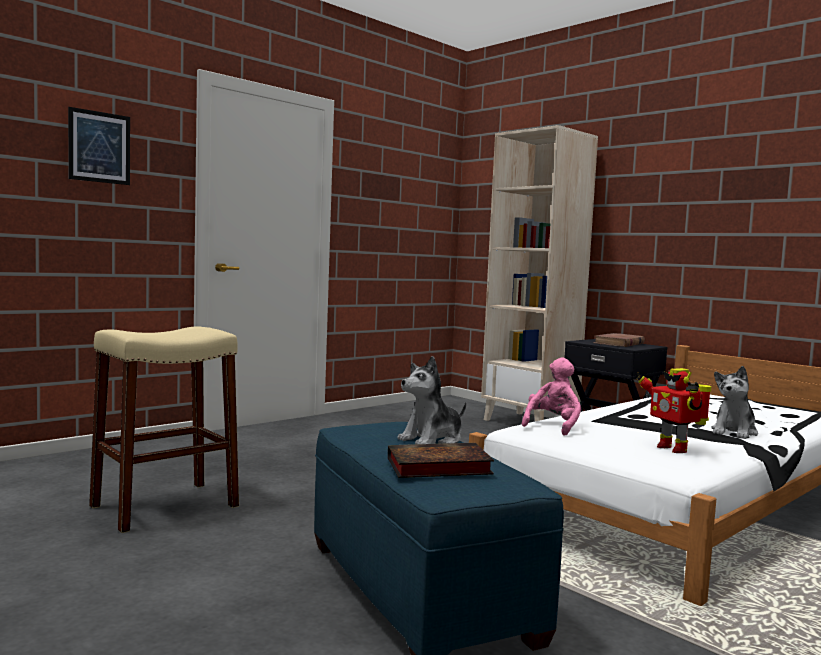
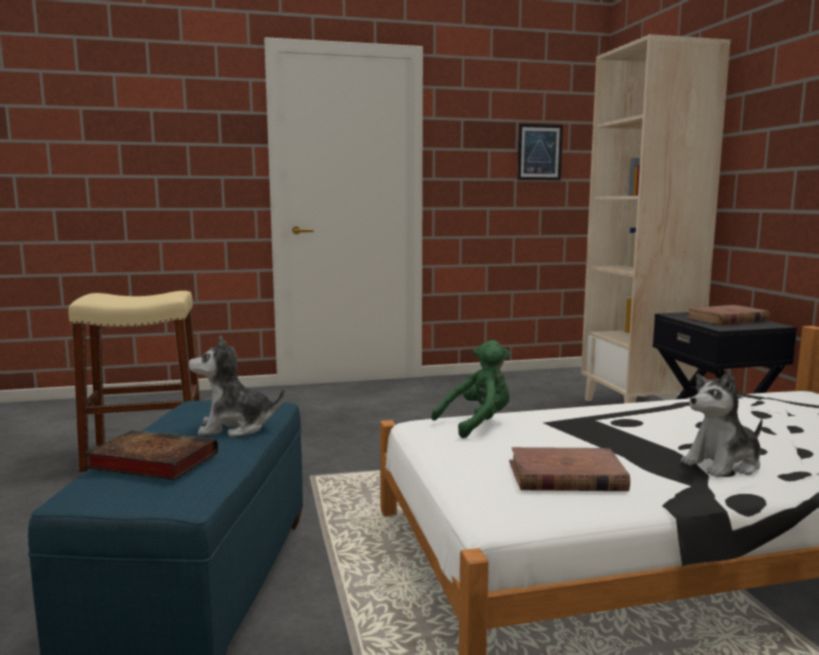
camera: 30 degrees right, 5 degrees up
(99, 147) = (172, 125): picture -> picture (539, 152)
(553, 426) = (477, 424): pink plush toy -> green plush toy
(673, 448) = (566, 476): toy robot -> brown book

